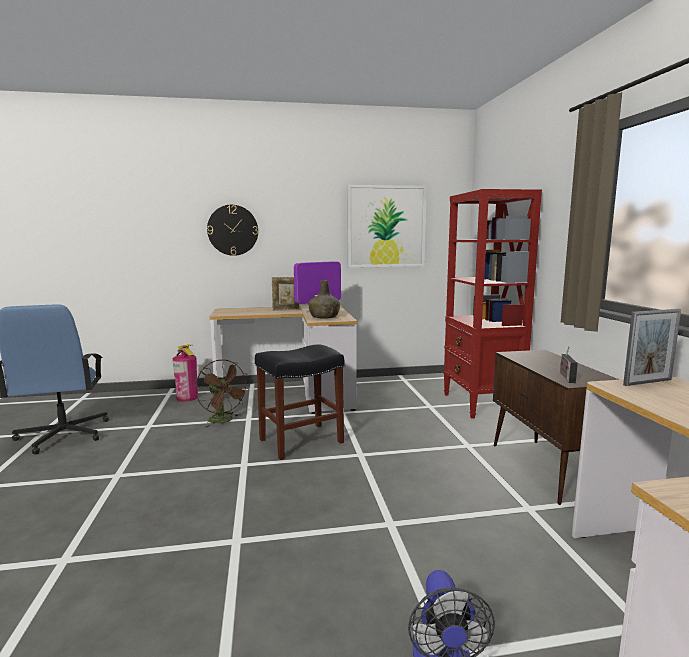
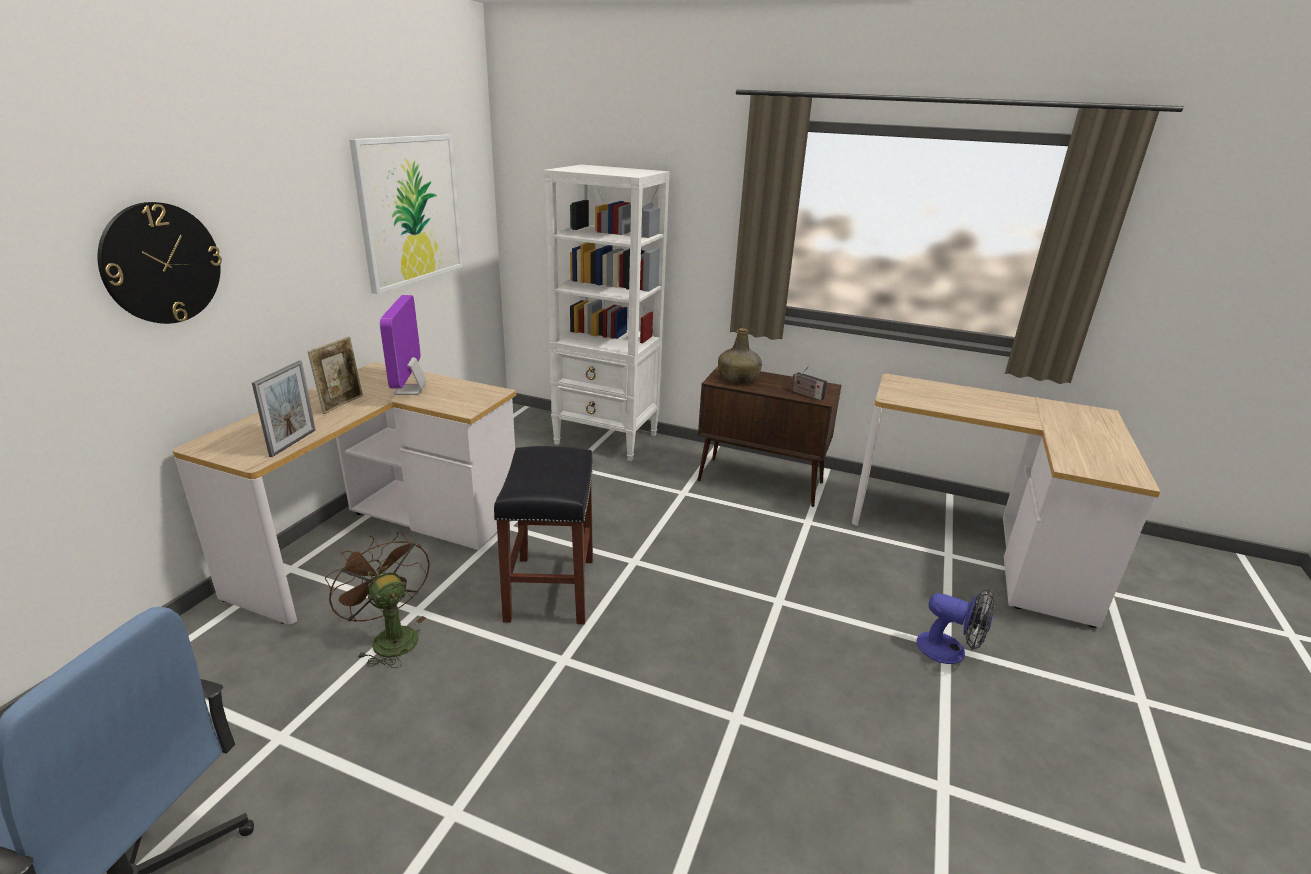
camera: 60 degrees left, 15 degrees up
(187, 397) = (206, 653): fire extinguisher -> none
(224, 421) = (389, 637): brown fan -> brown fan turned 120 degrees counterclockwise
(324, 317) = (454, 398): green bottle -> green bottle (738, 379)
(481, 404) = (607, 439): red bookcase -> white bookcase
(647, 382) = (892, 386): picture frame -> picture frame (293, 443)

